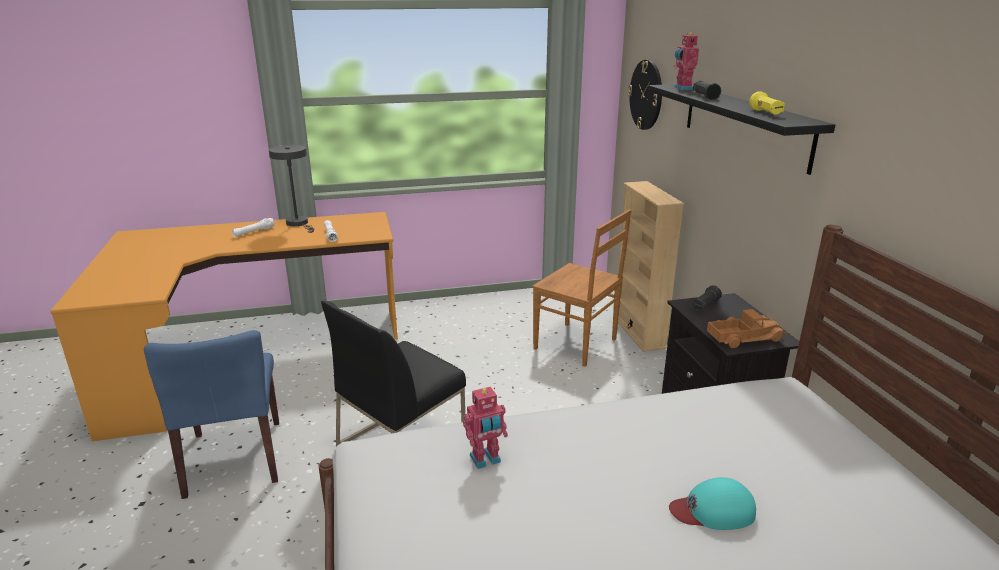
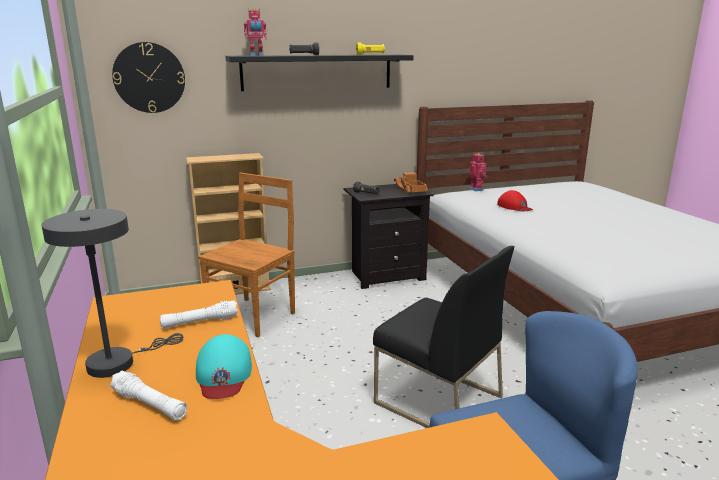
camera: 95 degrees left, 5 degrees down
(486, 460) = (589, 243): toy robot -> toy robot (476, 189)
(690, 430) = (514, 207): none -> red cap
(713, 510) = (574, 206): turquoise cap -> turquoise cap (223, 374)

